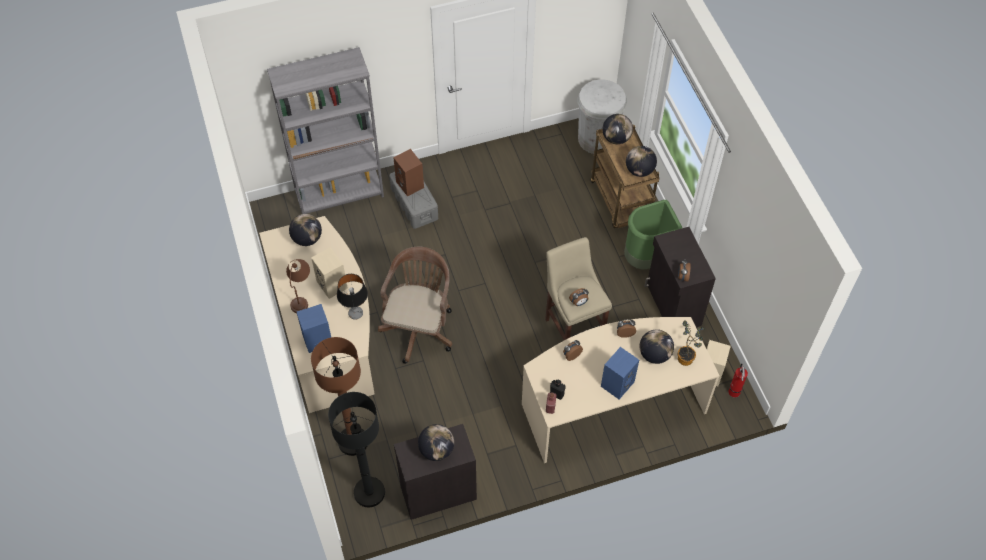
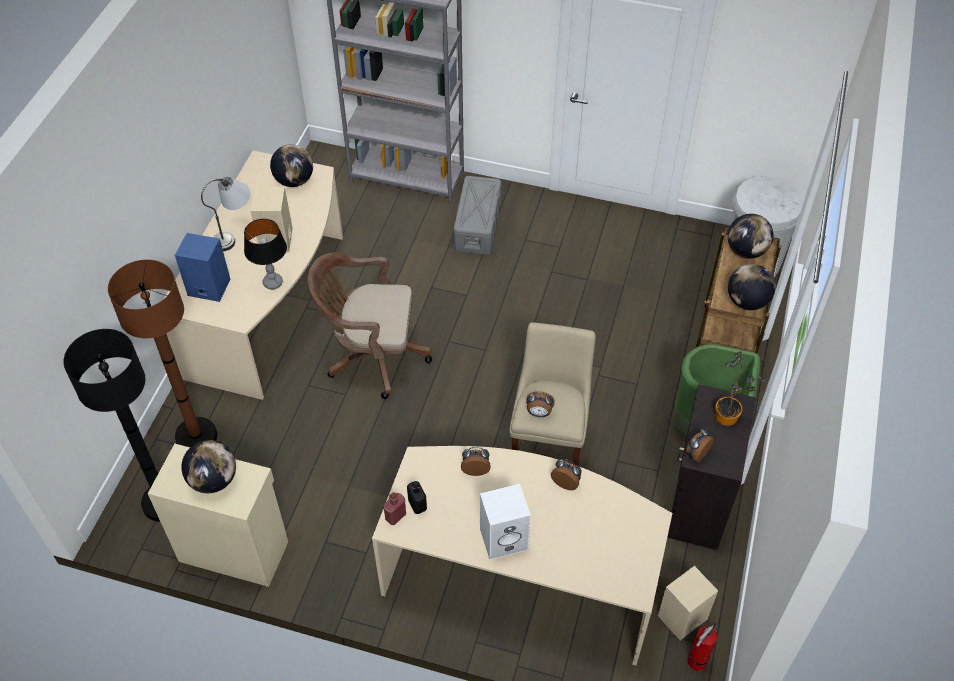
camera: 35 degrees right, 5 degrees down
(301, 295) = (235, 233): brown table lamp -> grey table lamp
(410, 185) = (479, 197): brown speaker -> none
(419, 327) = (372, 356): brown office chair -> brown office chair turned 135 degrees counterclockwise
(437, 492) = (234, 549): black cabinet -> beige cabinet
(617, 383) = (504, 538): blue speaker -> white speaker
(654, 354) = (583, 532): globe -> none
(687, 357) = (624, 561): potted plant -> potted plant (730, 416)

